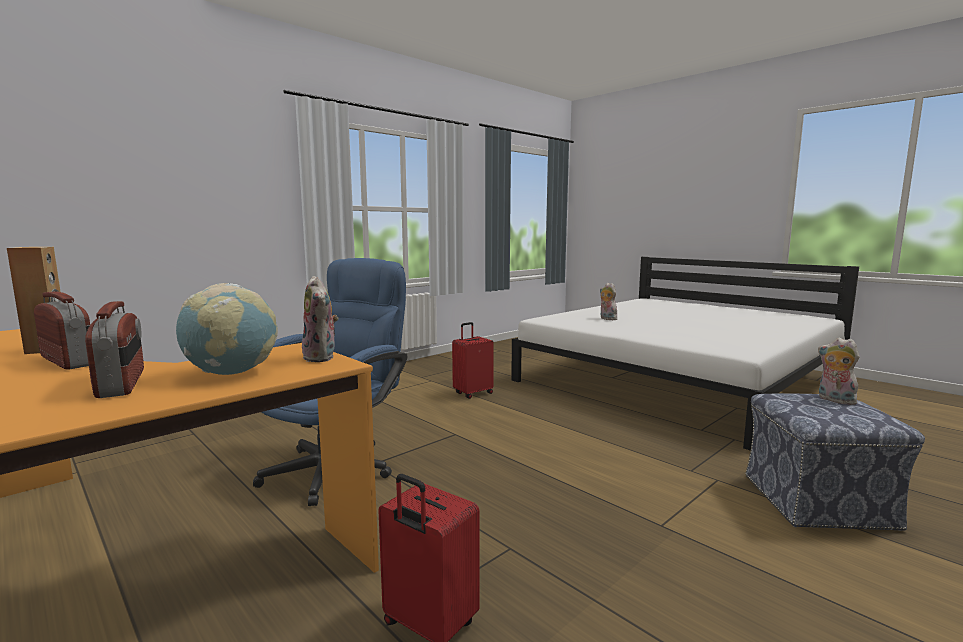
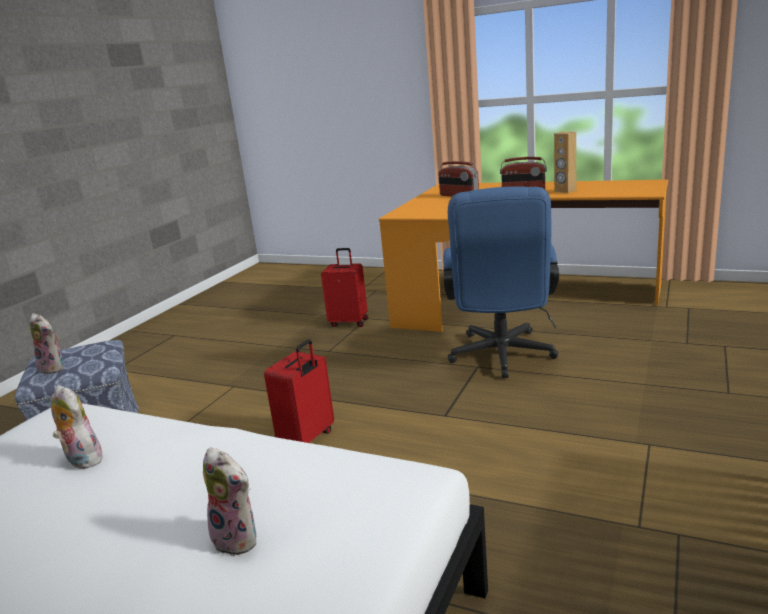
camera: 160 degrees right, 10 degrees up
(231, 373) = (431, 204): globe -> none
(322, 357) = (413, 215): plush toy -> plush toy (81, 460)
(472, 393) = (512, 506): red suitcase -> red suitcase (307, 438)

